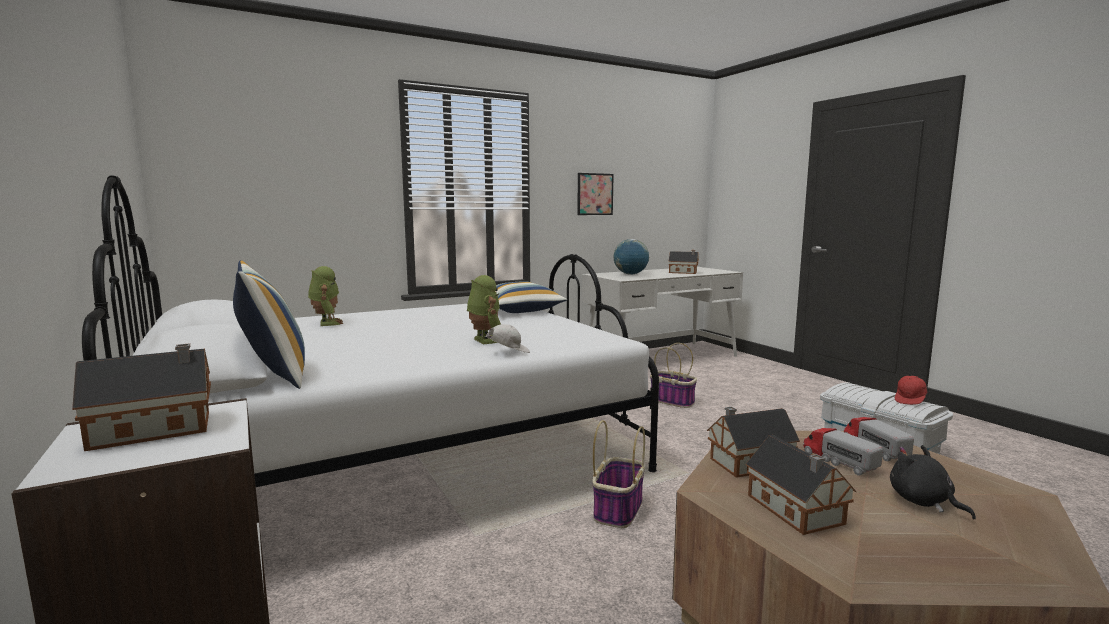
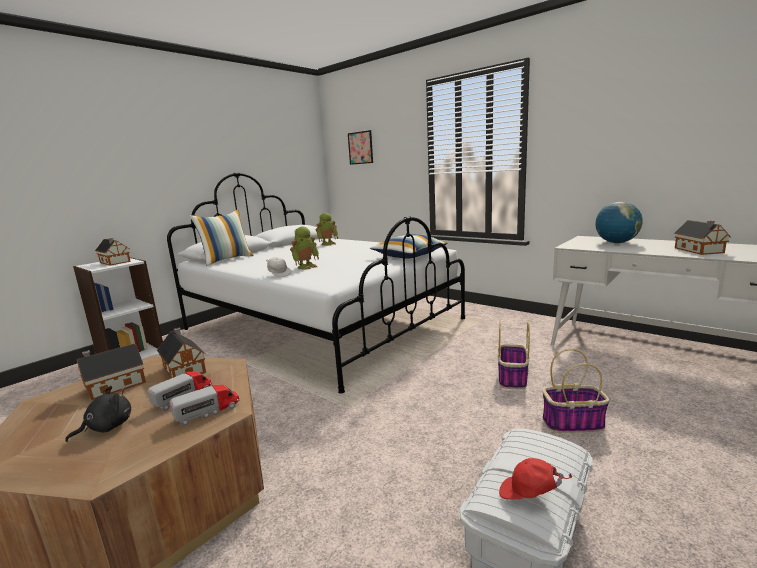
camera: 70 degrees right, 5 degrees up
(595, 194) = (606, 149): picture -> picture (360, 148)
(618, 509) = (283, 391): basket -> basket (573, 423)

